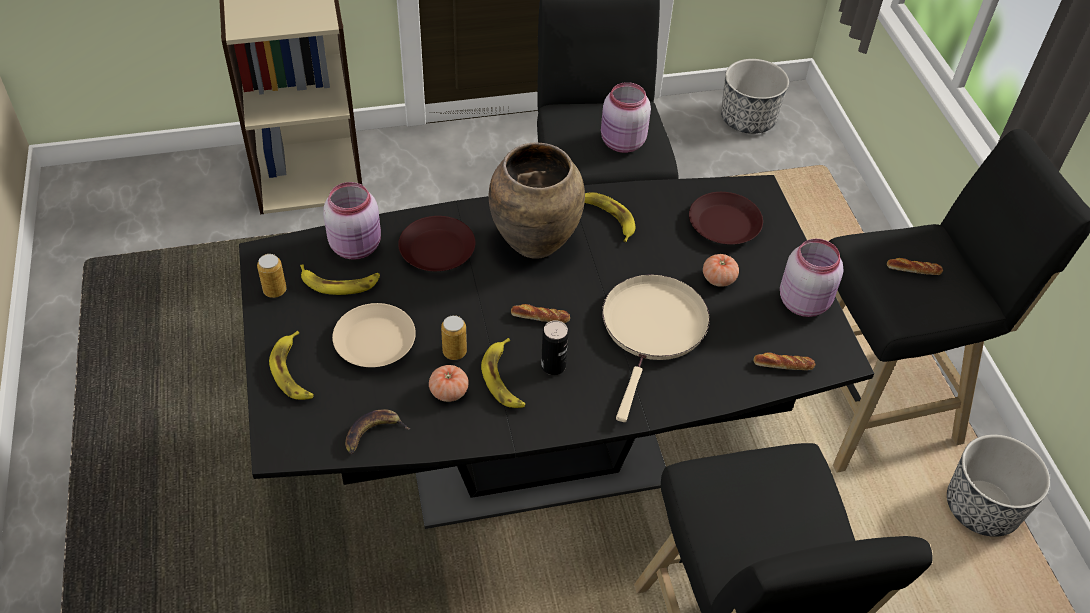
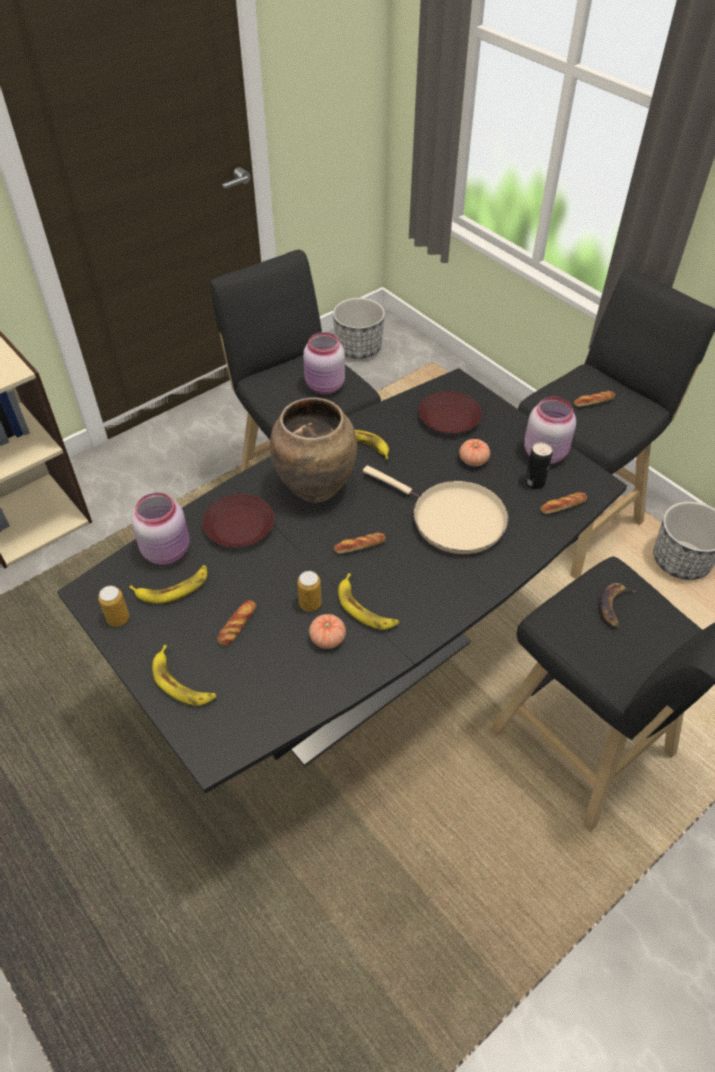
camera: 25 degrees left, 0 degrees up
(373, 434) = (288, 703): banana -> banana (614, 606)
(374, 342) = (237, 625): beige plate -> bread
(553, 366) = (396, 580): can -> can (534, 483)
(653, 329) = (452, 519): beige frying pan -> beige frying pan turned 135 degrees clockwise

